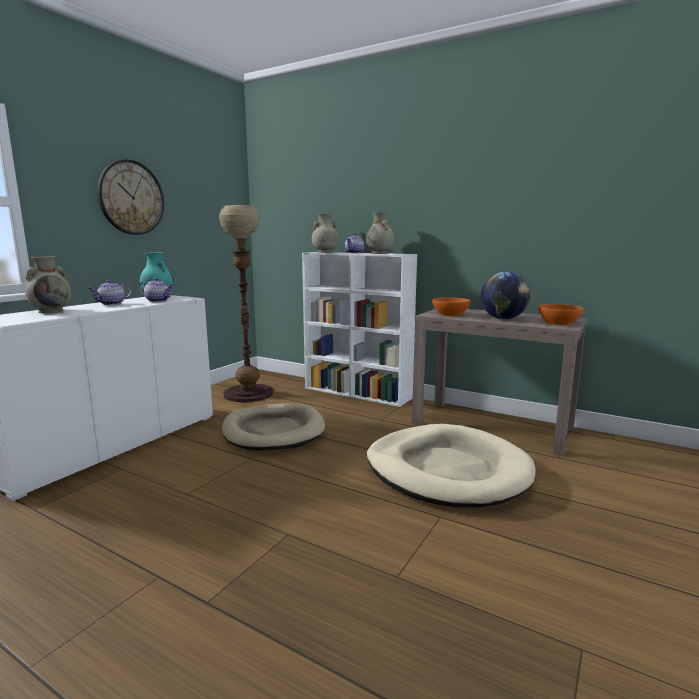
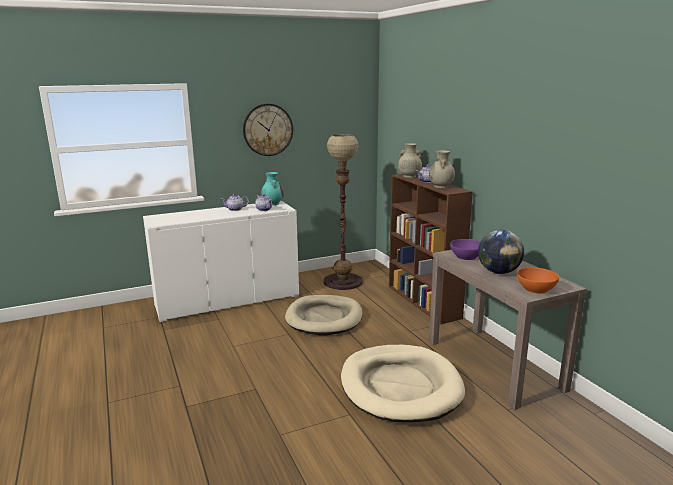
camera: 35 degrees right, 5 degrees up
(52, 311) = (196, 214): beige vase -> none
(358, 393) = (424, 302): white bookcase -> brown bookcase
(450, 314) = (466, 256): orange bowl -> purple bowl

